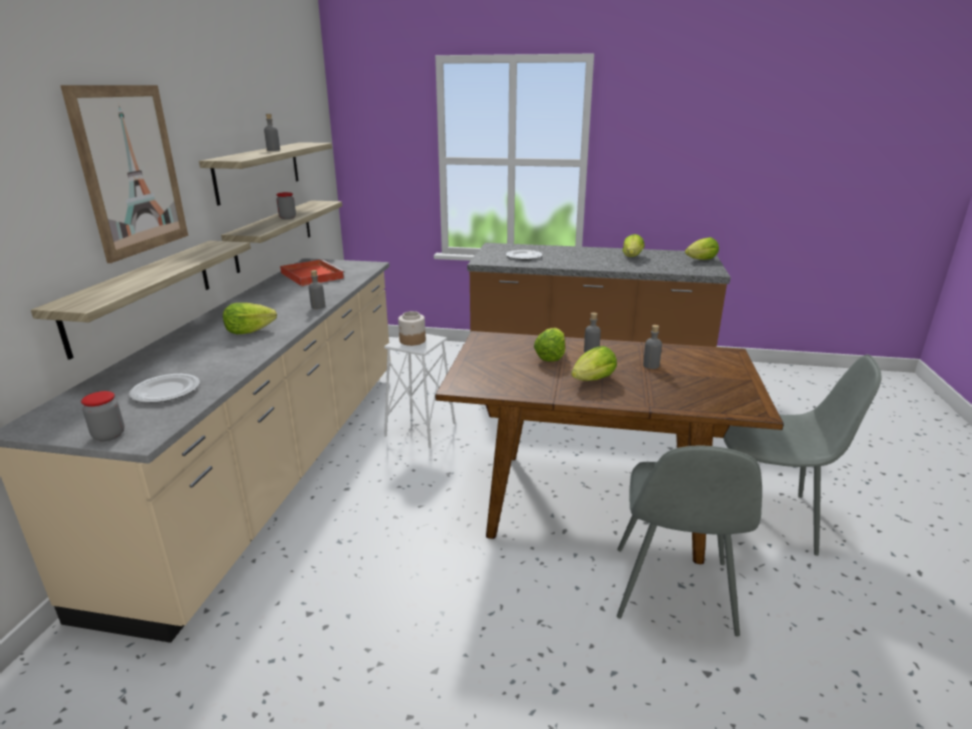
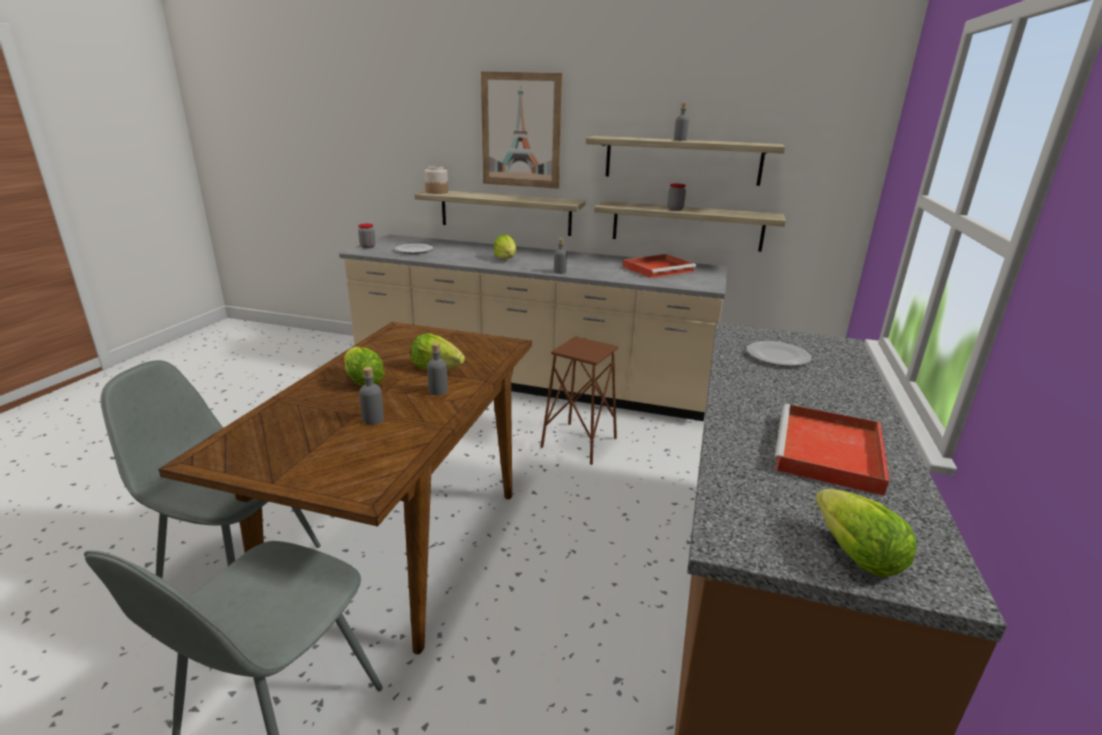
camera: 95 degrees right, 0 degrees up
(412, 341) = (585, 346): jar -> jar (436, 192)
(420, 430) = (579, 443): white stool -> brown stool
(632, 257) = (829, 453): lettuce -> red tray

